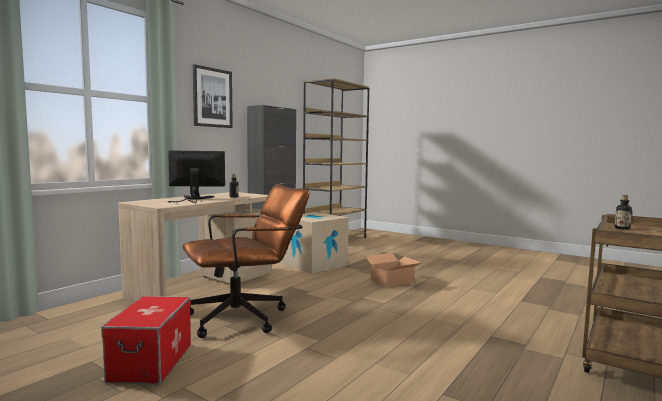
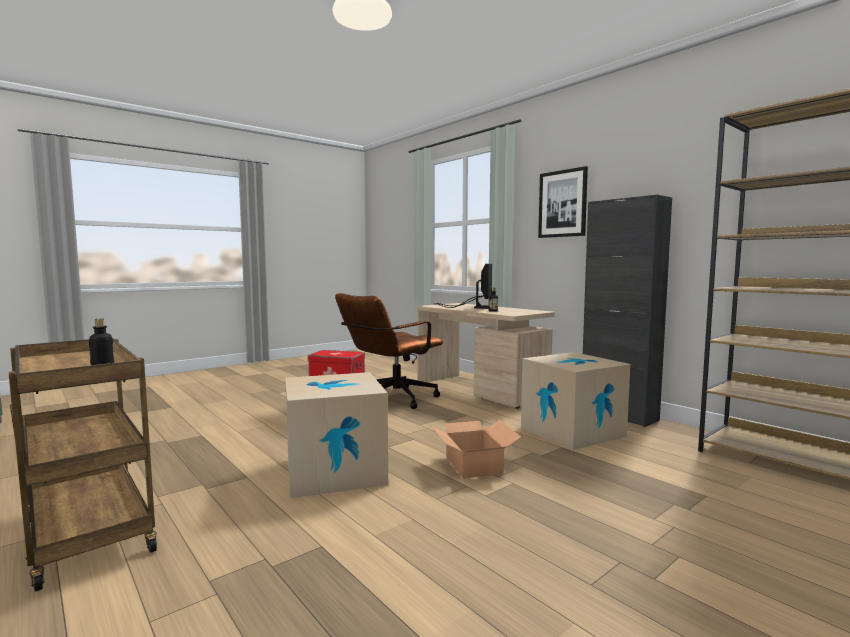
camera: 105 degrees right, 0 degrees up
(246, 317) = (390, 400): brown office chair -> brown office chair turned 60 degrees clockwise
(444, 311) = (335, 471): none -> cardboard box

